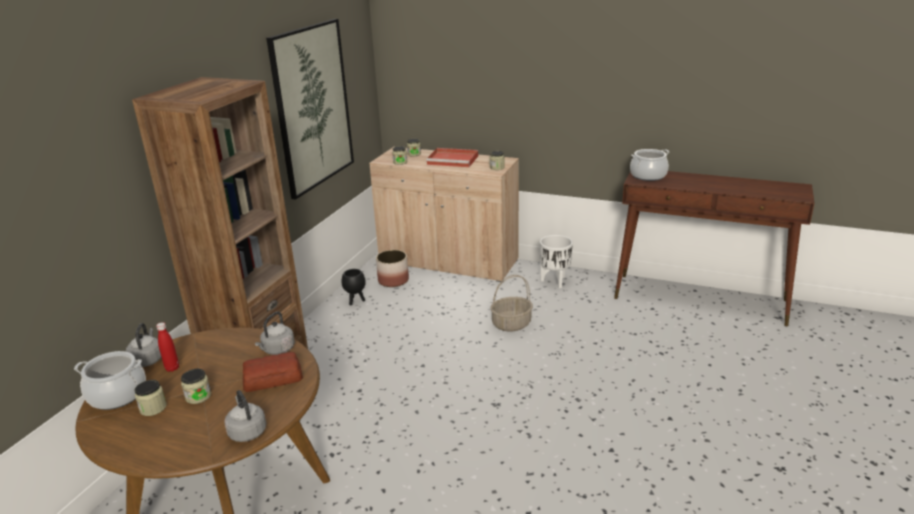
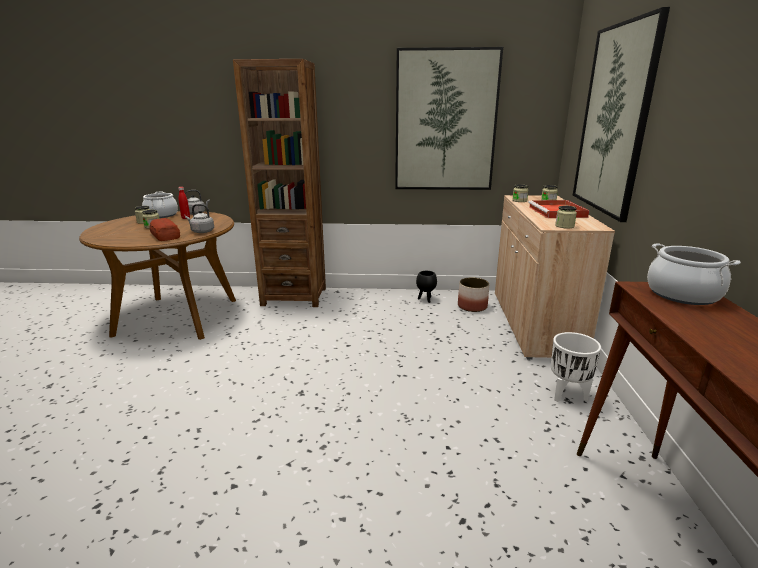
camera: 70 degrees right, 5 degrees down
(247, 431) = (108, 240): grey kettle -> none
(479, 77) = (614, 120): none -> picture
(511, 324) = (446, 379): basket -> none

